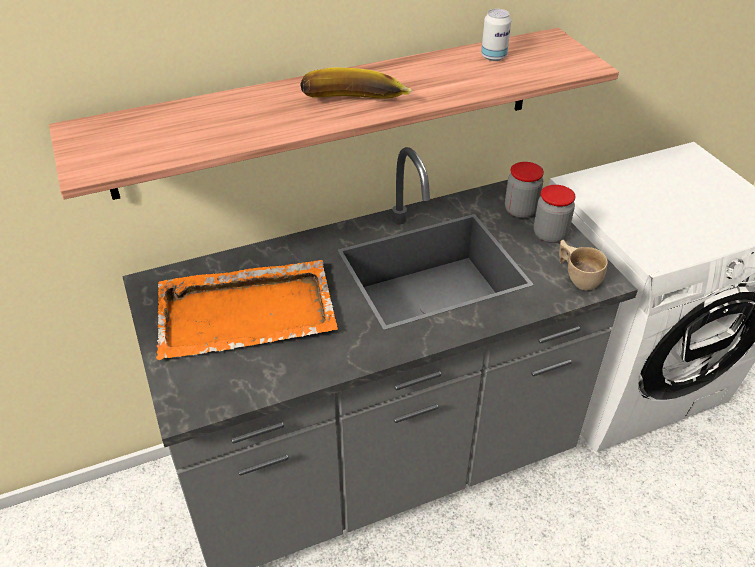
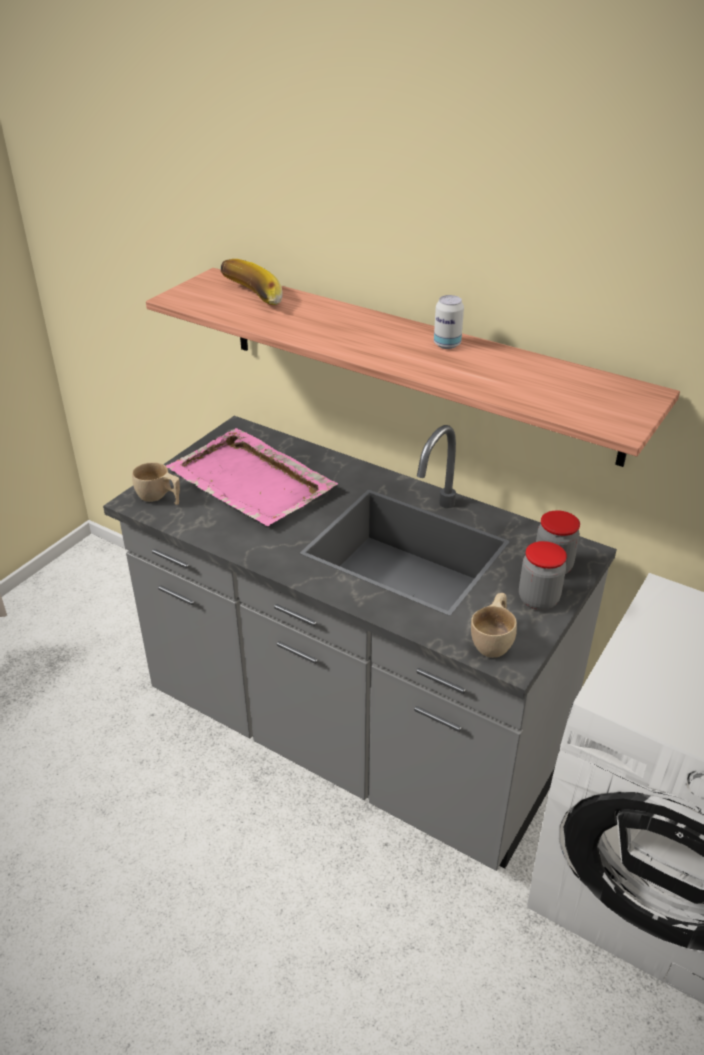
camera: 55 degrees right, 5 degrees down
(200, 388) = (159, 498): none -> beige cup
(248, 312) = (251, 482): orange tray -> pink tray
(354, 105) = (377, 348): banana -> banana (249, 298)
(493, 57) = (556, 377): can -> can (447, 344)

